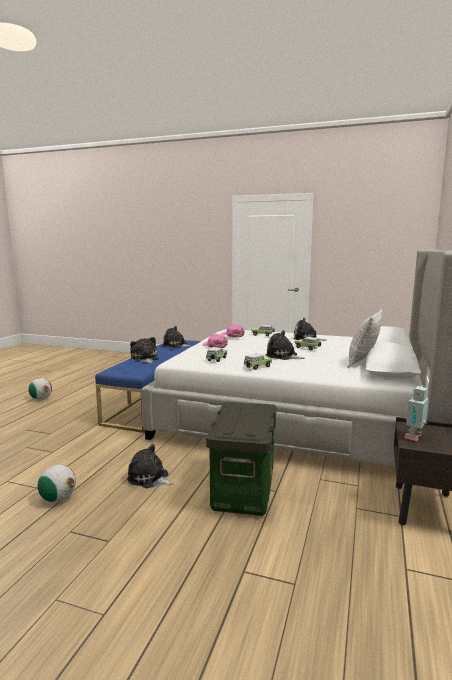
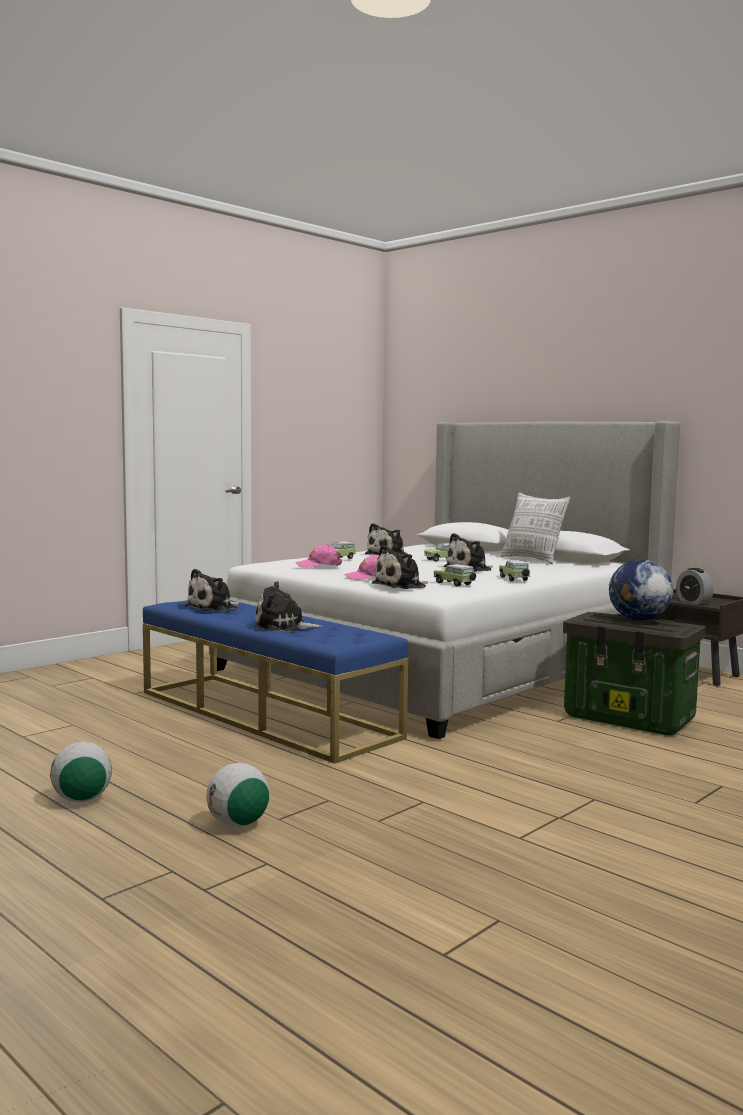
camera: 65 degrees left, 5 degrees down
(58, 499) = (605, 805): football -> football (238, 824)
(150, 478) = (572, 752): plush toy -> plush toy (402, 586)
(250, 419) = (638, 620): none -> globe
(415, 437) = (693, 602): toy robot -> alarm clock

